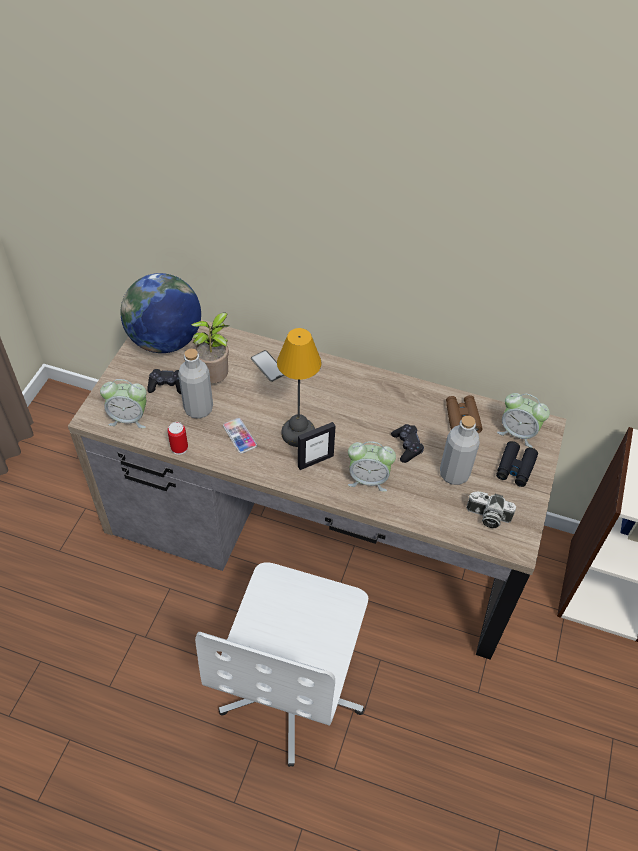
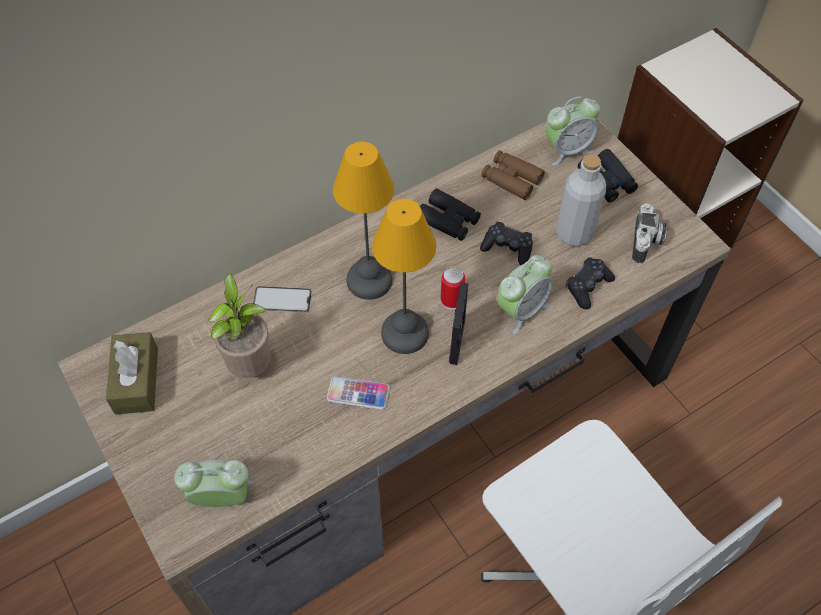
camera: 50 degrees left, 5 degrees up
(129, 418) = (222, 498): alarm clock -> alarm clock turned 135 degrees counterclockwise
(165, 341) = (136, 380): globe -> brown tissue box
(167, 386) = (211, 423): black game controller -> black game controller (587, 287)
(179, 448) = (320, 468): can -> can (451, 300)
(198, 408) = (278, 411): grey bottle -> none
(317, 394) = (367, 280): none -> table lamp
(398, 405) = (448, 220): none -> black binoculars
(487, 517) = (646, 243): camera -> camera turned 45 degrees counterclockwise

